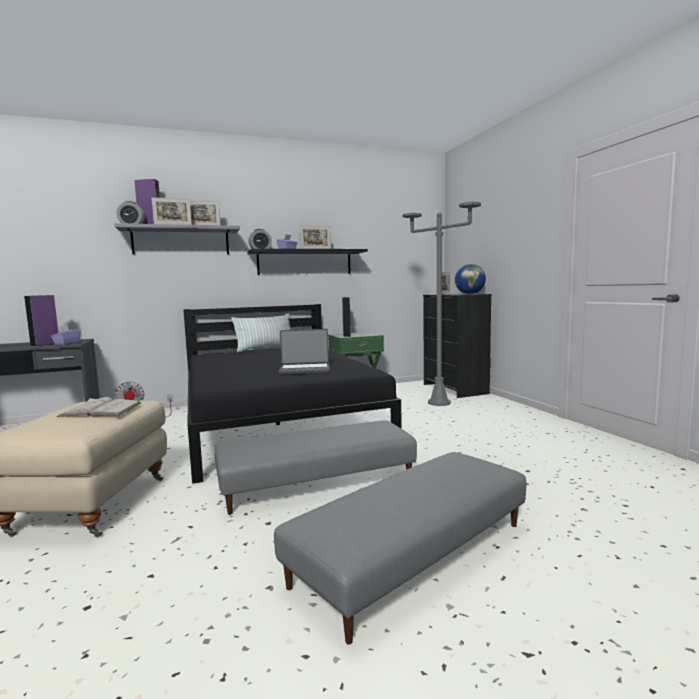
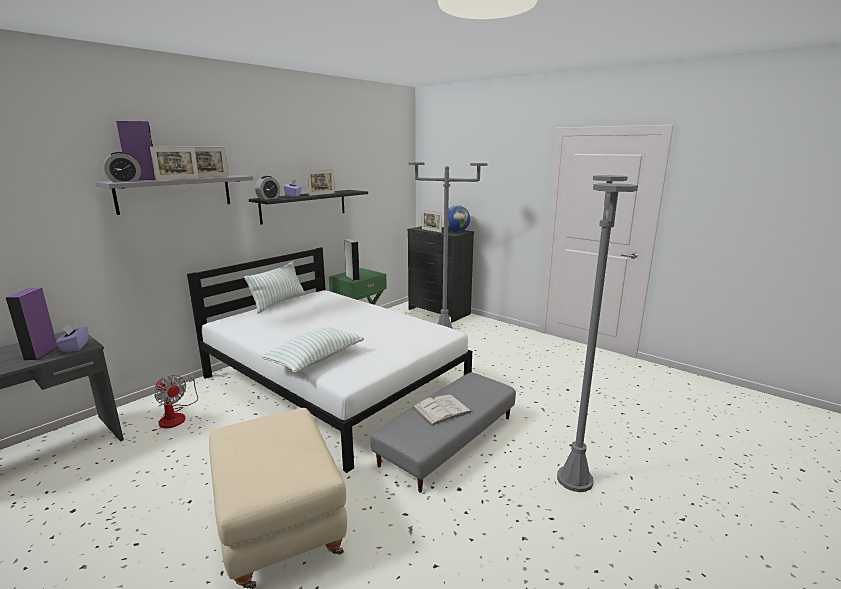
camera: 30 degrees left, 10 degrees up
(101, 409) = (282, 436): white book -> white book (442, 409)
(219, 375) = (315, 359): none -> pillow
(278, 423) = (334, 383): black bed -> white bed
(305, 370) = (384, 337): laptop -> none
(414, 554) = (574, 479): grey ottoman -> grey floor lamp

